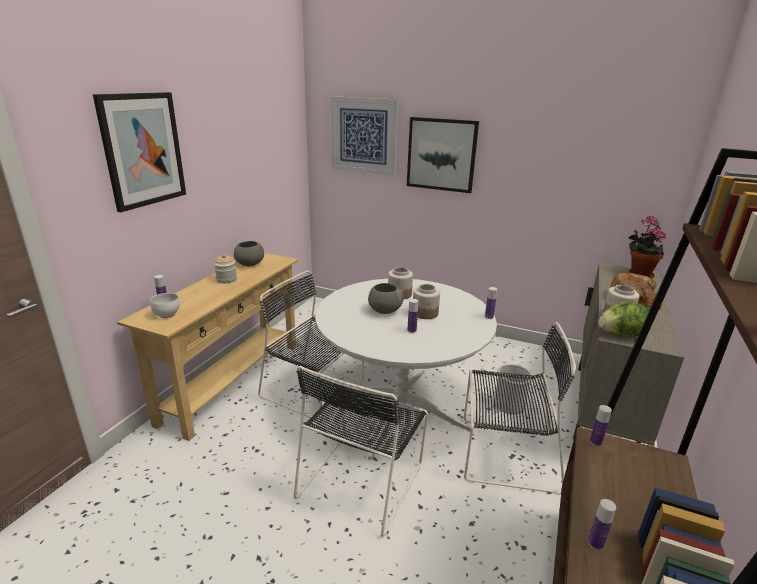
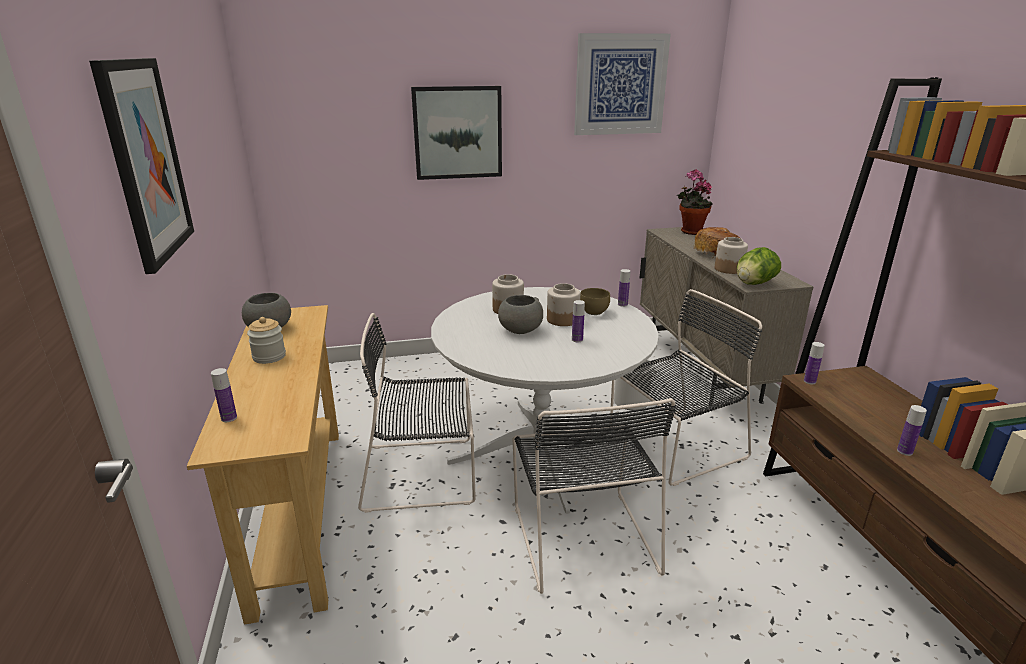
camera: 35 degrees left, 0 degrees up
(167, 314) = (258, 426): white bowl -> none
(364, 135) = (342, 118): picture -> picture (620, 85)
(456, 315) = (593, 312): none -> brown bowl

